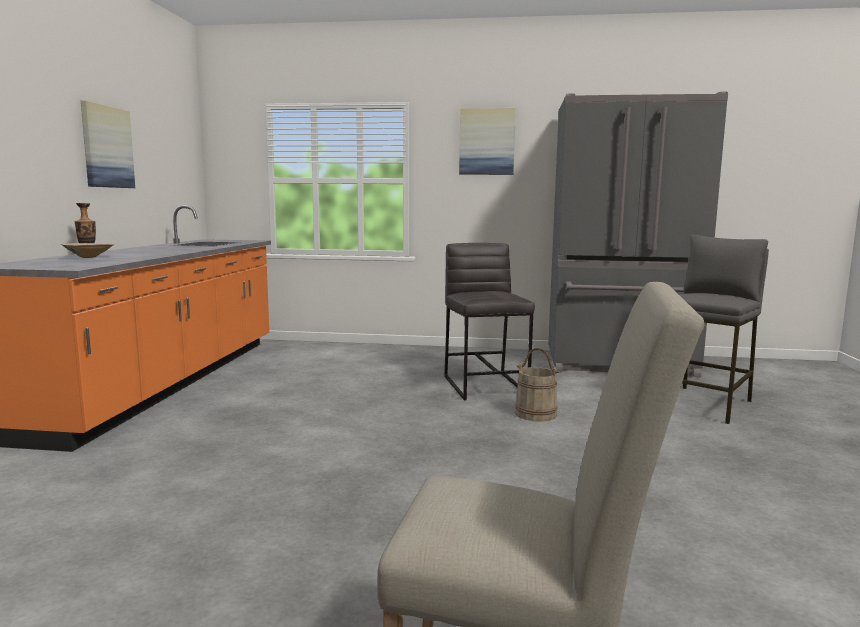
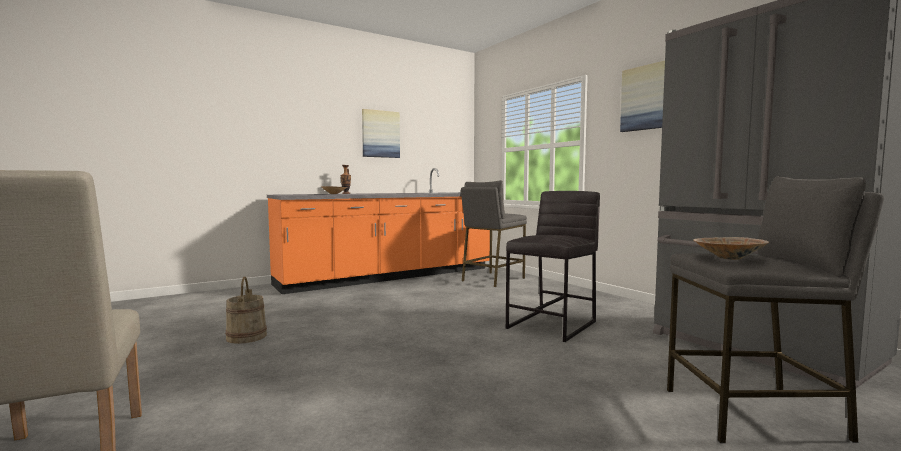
camera: 50 degrees right, 5 degrees down
(309, 356) = (492, 279): none -> grey stool
(535, 414) = (528, 354): beige bucket -> beige bucket (246, 337)
(710, 297) = (727, 258): none -> beige bowl

